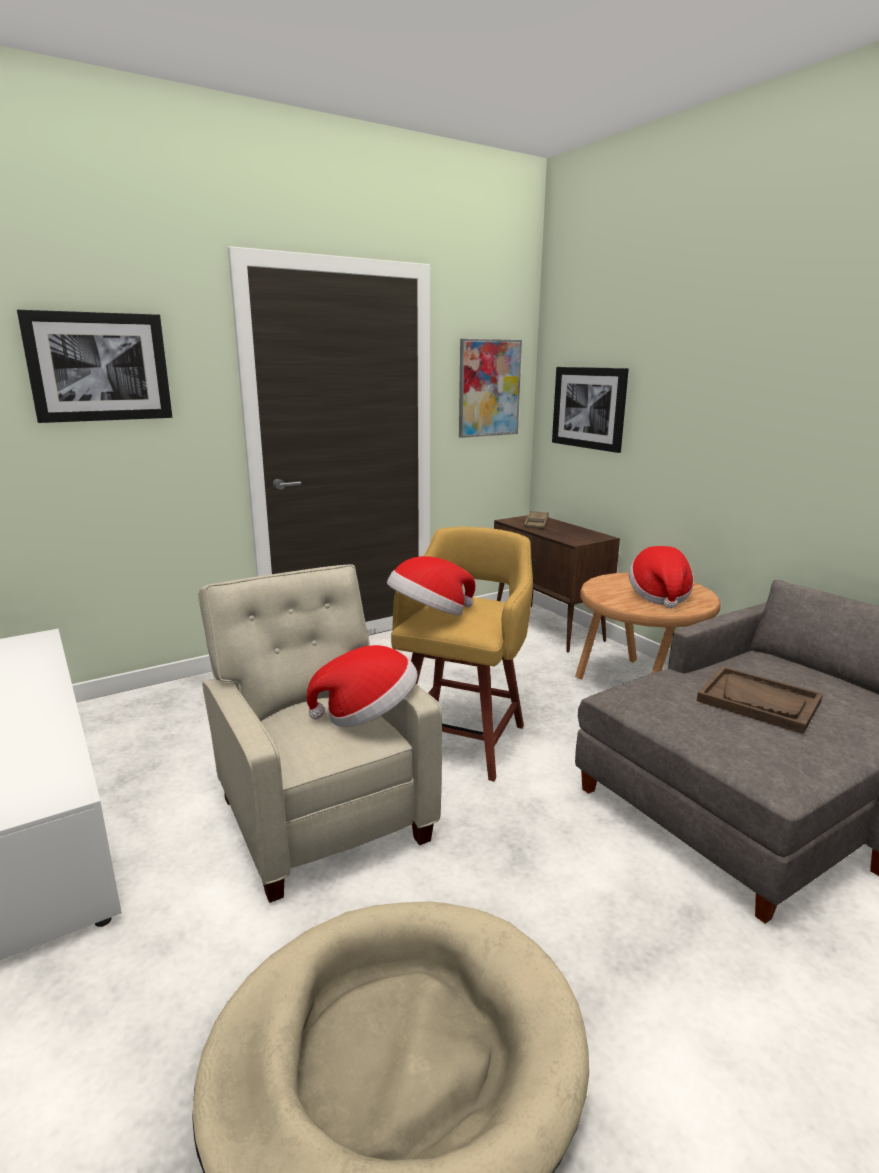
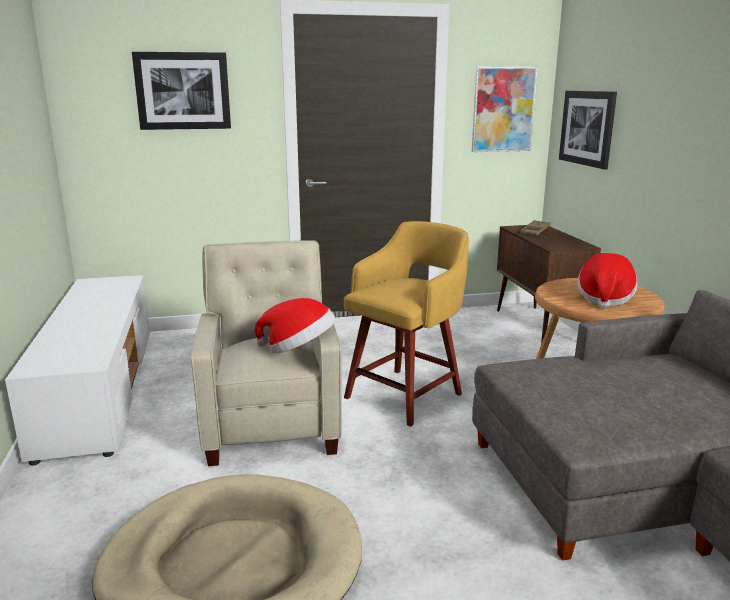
camera: 20 degrees right, 0 degrees up
(429, 615) = (375, 287): hat -> none
(759, 701) = (622, 386): brown tray -> none

